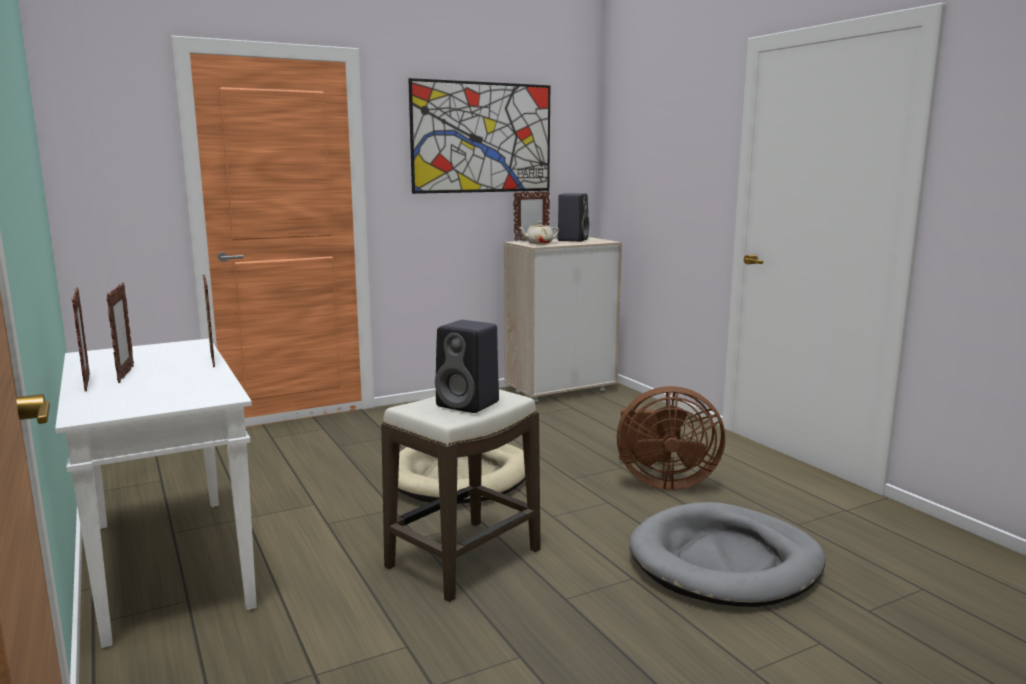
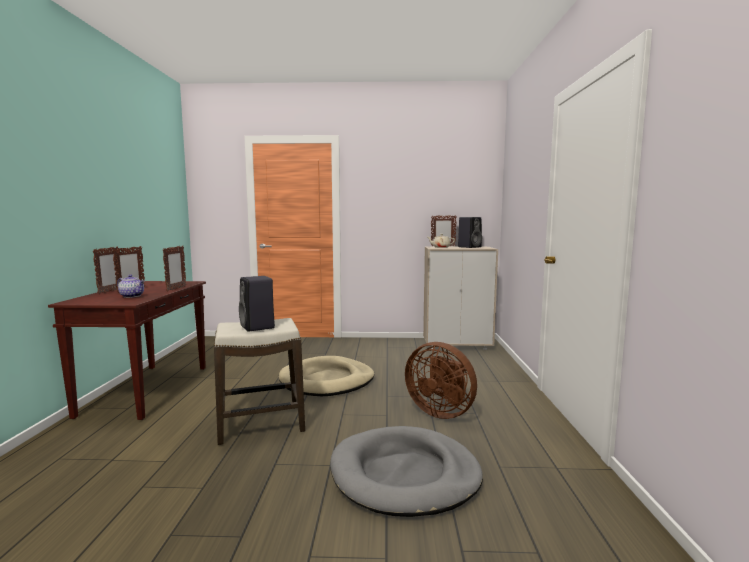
camera: 30 degrees right, 5 degrees down
(168, 563) = (147, 390): white console table -> brown console table
(178, 385) = (132, 296): none -> teapot
(482, 137) = (414, 183): picture -> none

